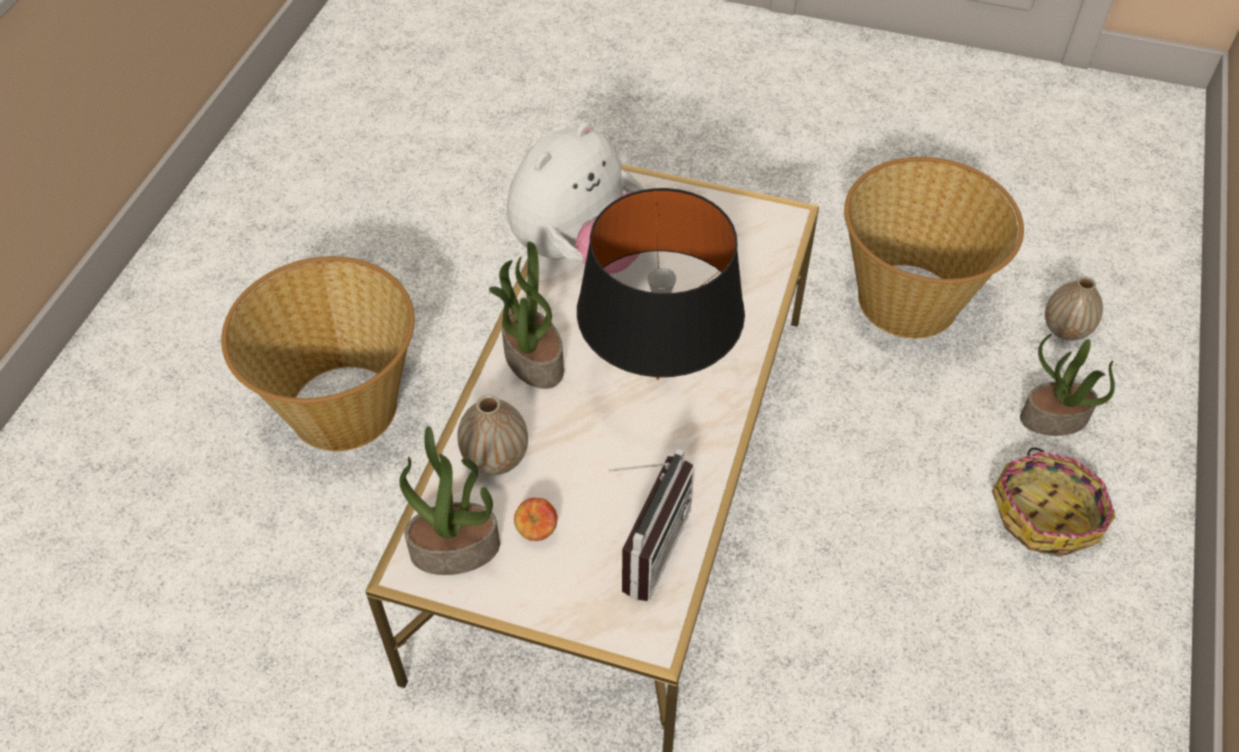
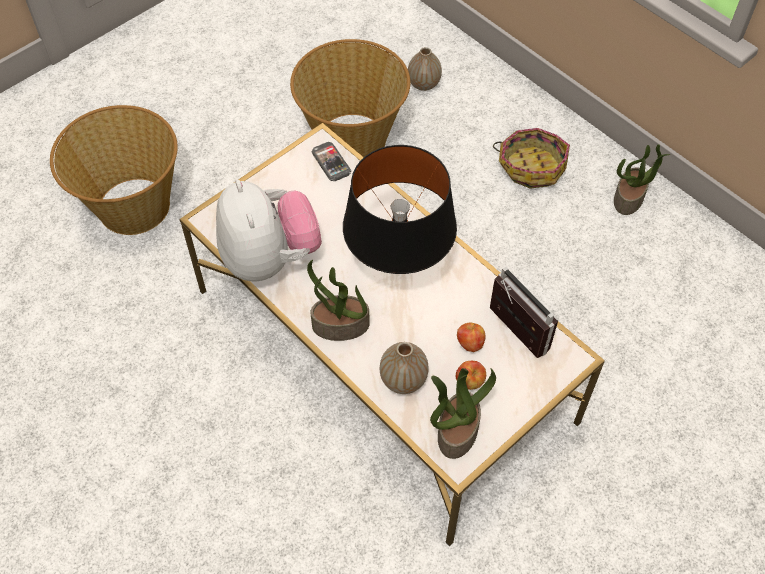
camera: 60 degrees left, 5 degrees up
(342, 406) = (207, 489): basket -> basket (132, 206)
(595, 505) = (470, 343): none -> apple
(765, 241) = (331, 162): none -> phone
(1053, 419) = (476, 126): potted plant -> potted plant (629, 198)

